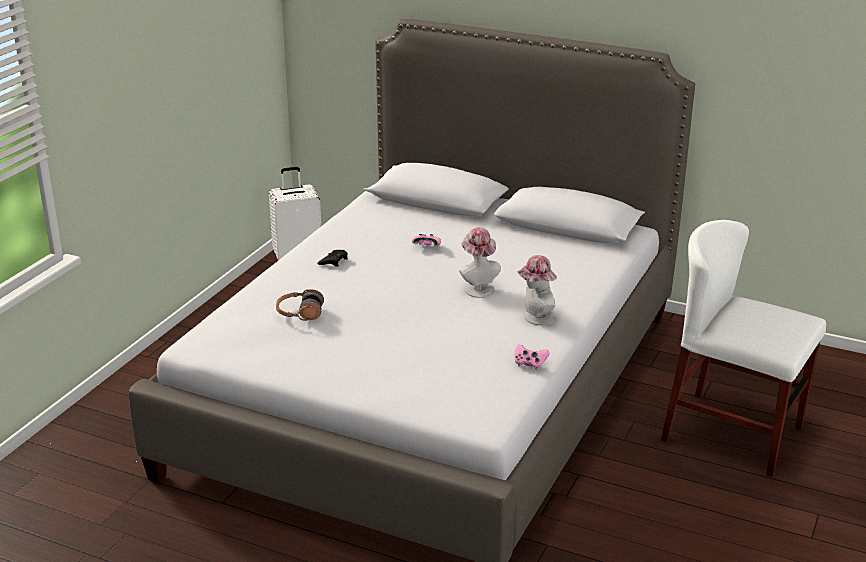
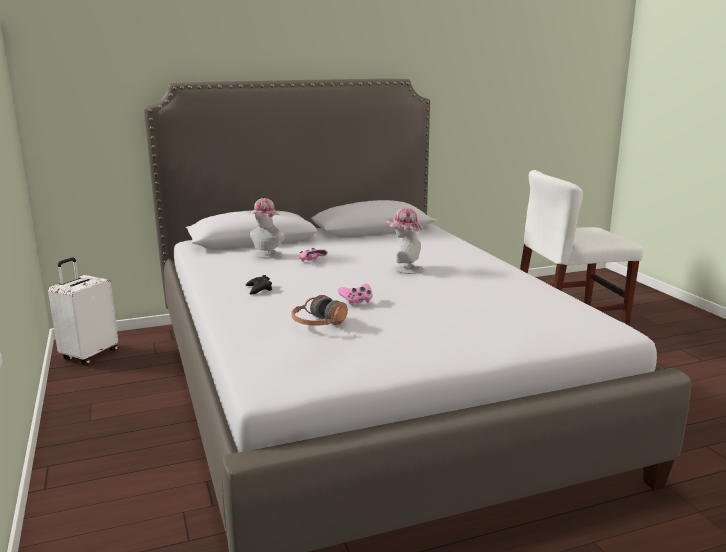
camera: 45 degrees left, 10 degrees down
(529, 364) = (542, 291): pink game controller -> pink game controller (356, 301)
(535, 318) = (480, 270): hat -> hat (266, 255)

